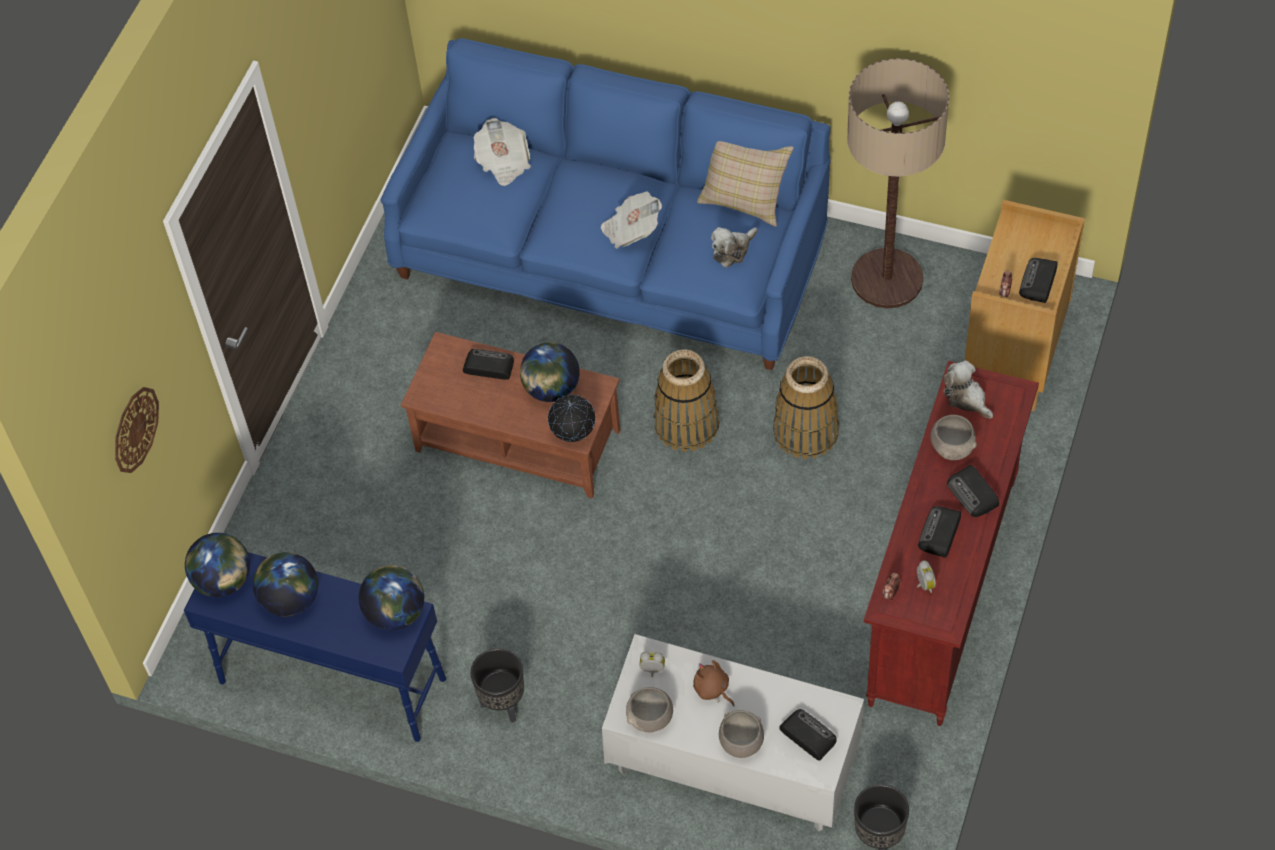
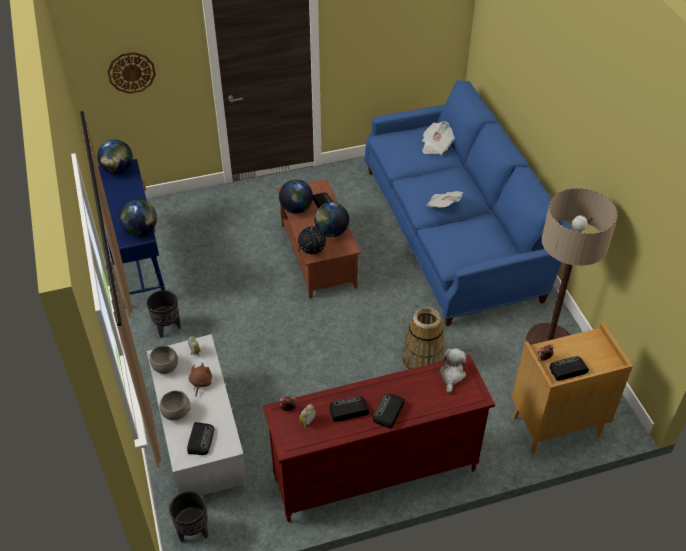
camera: 50 degrees right, 10 degrees down
(290, 599) = (123, 194): globe -> globe (296, 209)
(687, 424) = (383, 310): basket -> none
(732, 250) = (470, 248): plush toy -> none
(744, 198) = (507, 236): beige pillow -> none
(952, 447) = (412, 386): grey bowl -> none

